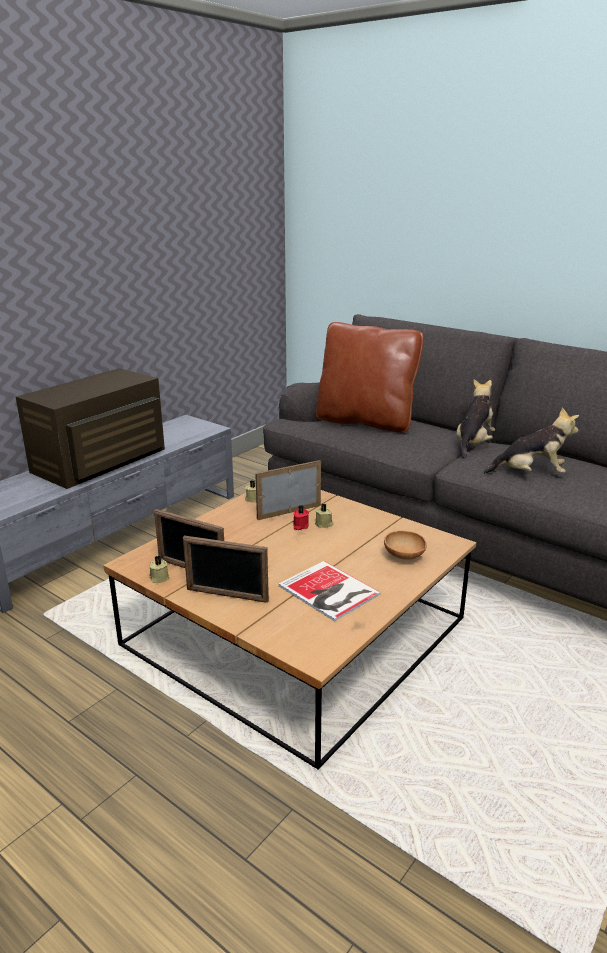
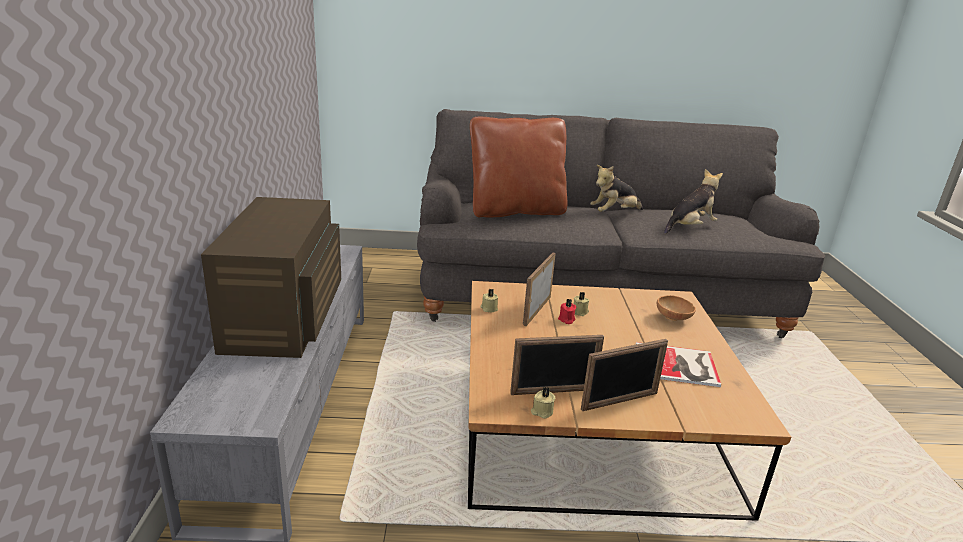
camera: 40 degrees left, 0 degrees up
(473, 444) = (614, 213): plush toy -> plush toy turned 105 degrees counterclockwise

